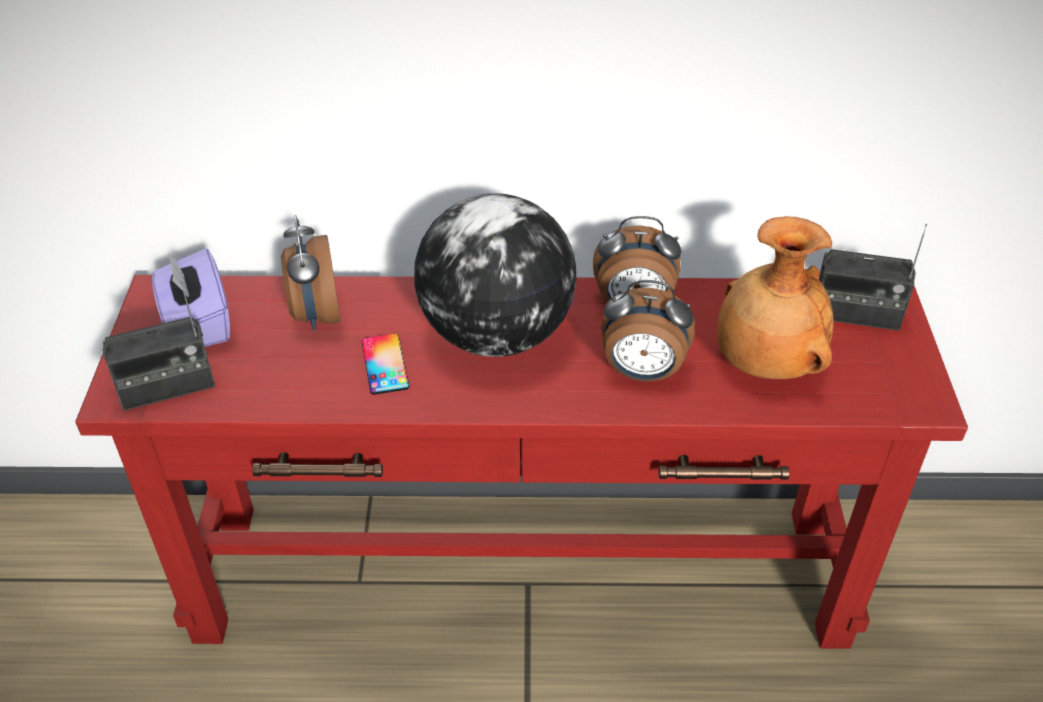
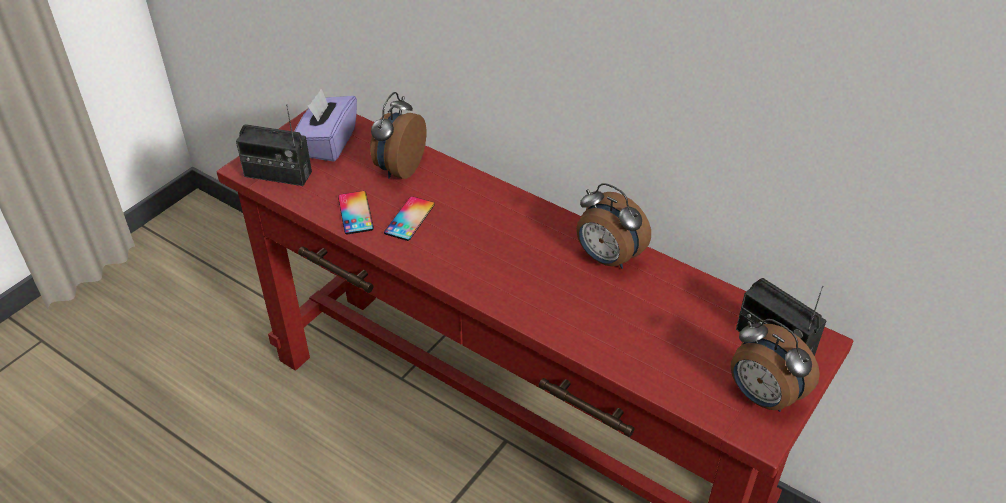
camera: 35 degrees right, 0 degrees up
(313, 387) = (355, 213): none -> phone
(496, 335) = (495, 233): globe -> none
(642, 373) = (567, 305): alarm clock -> alarm clock (762, 397)
(765, 363) = (663, 342): brown vase -> none

